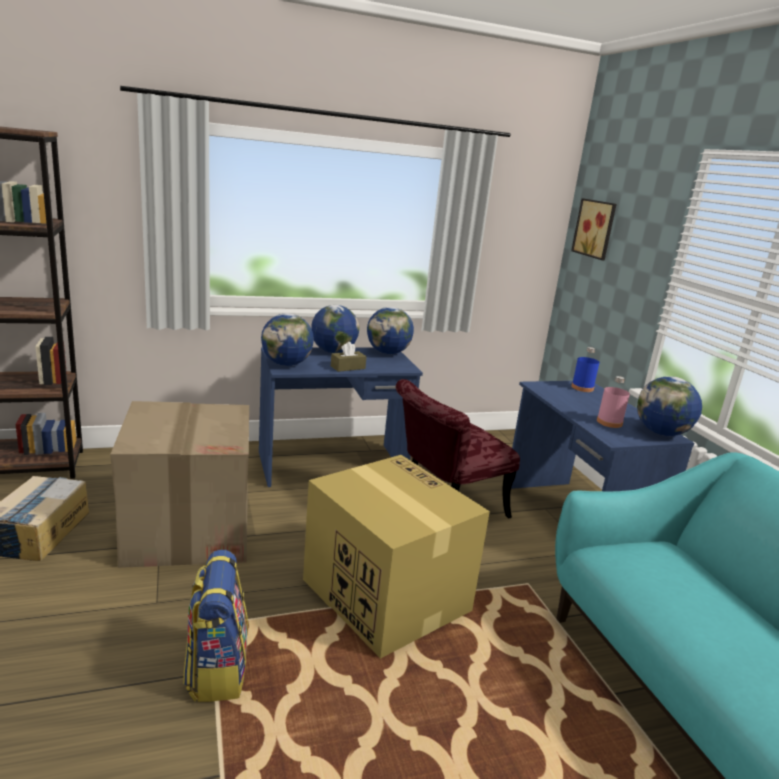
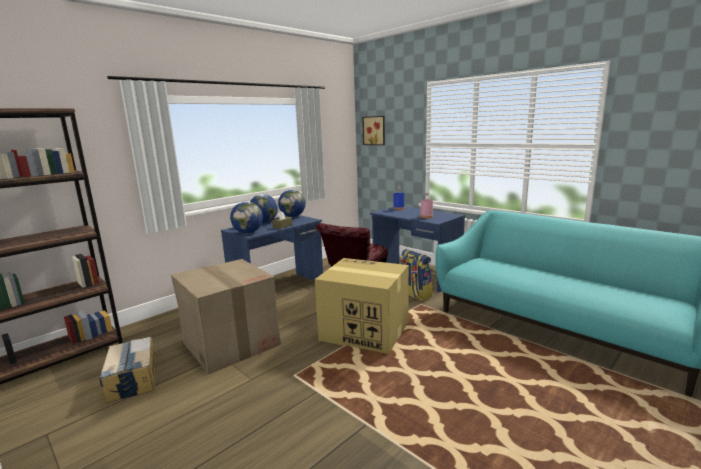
camera: 25 degrees left, 5 degrees down
(216, 669) = (317, 390): backpack -> backpack (414, 295)
(661, 433) = (450, 215): globe -> none

